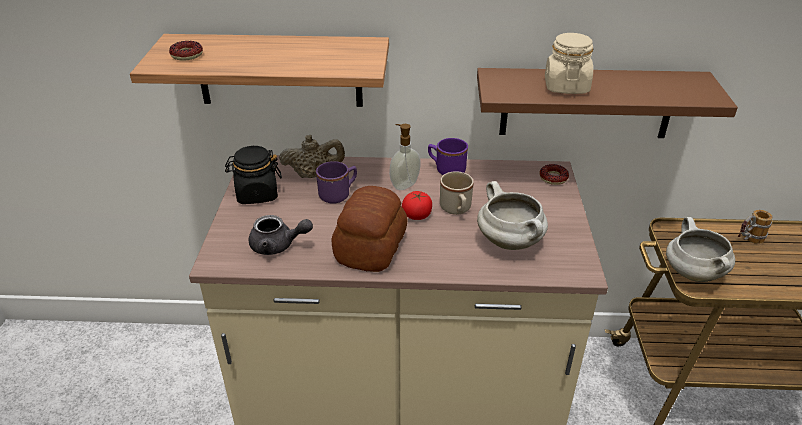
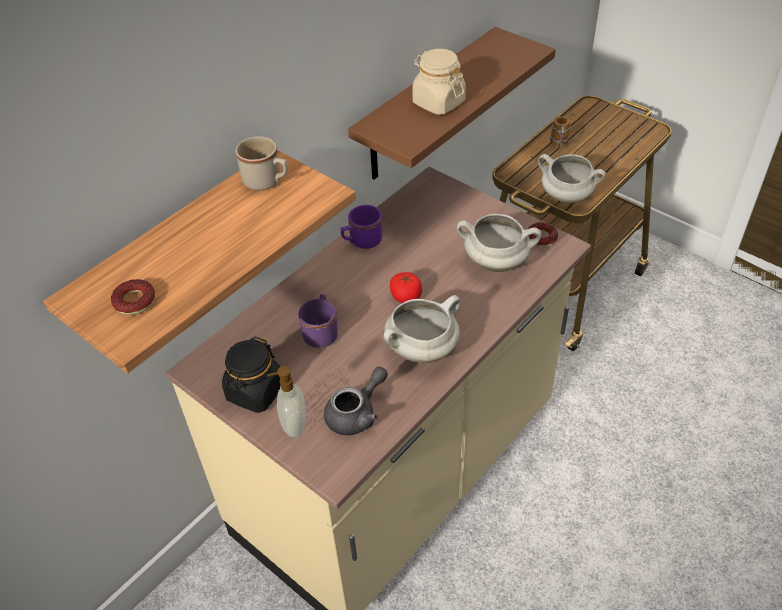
camera: 50 degrees left, 10 degrees up
(313, 174) = (269, 334): beige teapot -> none
(372, 247) = (422, 349): bread -> white cooking pot
(404, 184) = (354, 280): soap dispenser -> soap dispenser (293, 425)
(456, 210) = (424, 268): beige mug -> beige mug (267, 182)
(553, 178) = (441, 188): donut -> donut (541, 238)

